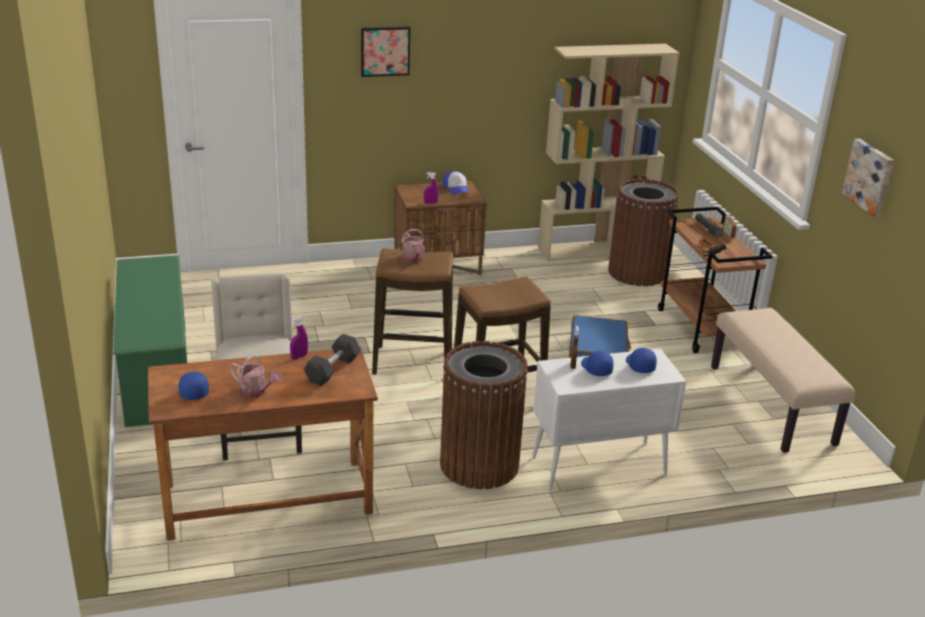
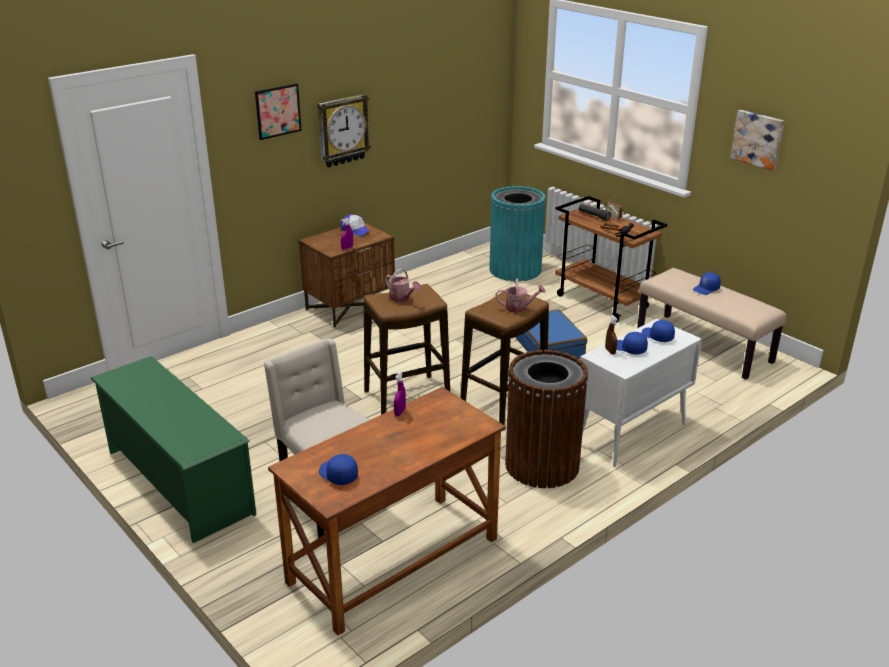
camera: 25 degrees left, 0 degrees up
(255, 392) = (396, 457): watering can -> watering can (519, 308)
(332, 369) = (441, 414): grey dumbbell -> none
(459, 83) = (342, 130): none -> wall clock
(594, 250) = (465, 260): beige bookcase -> none
(637, 272) = (515, 270): brown trash can -> turquoise trash can
(780, 339) = (706, 289): none -> blue cap

